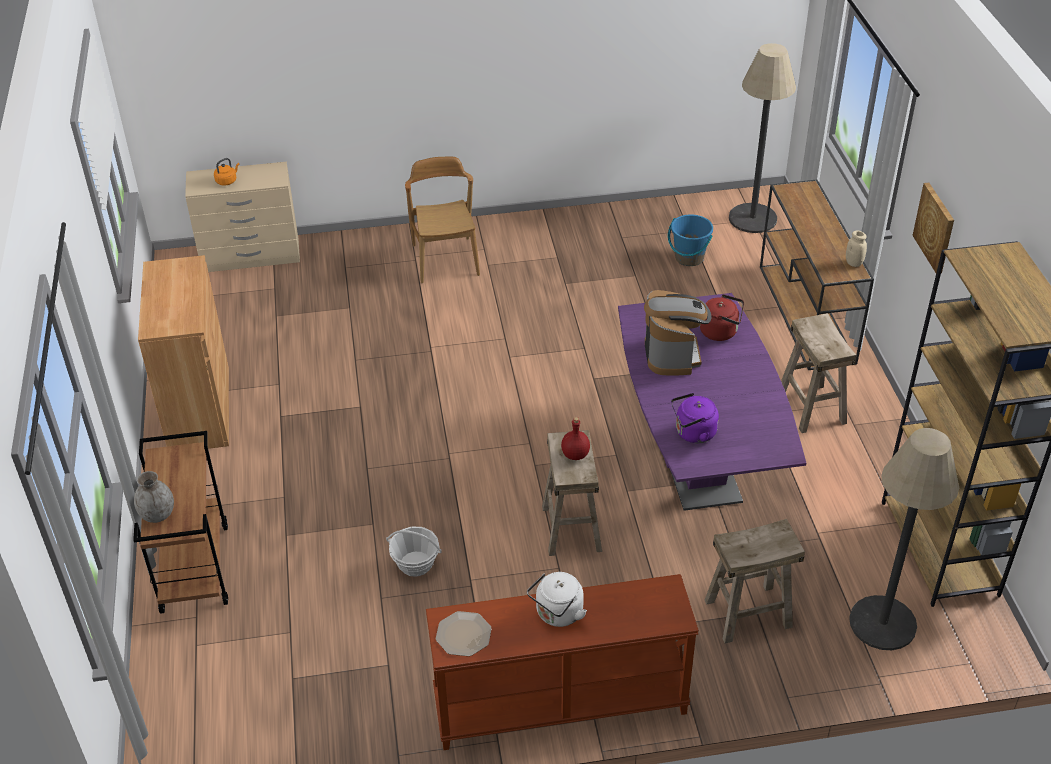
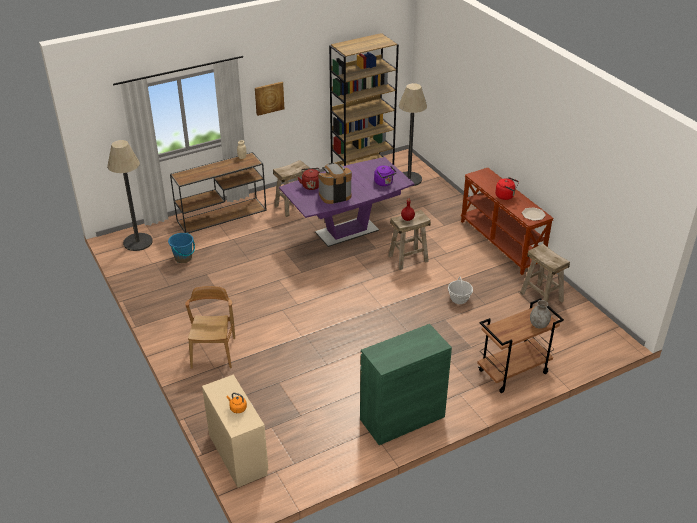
camera: 110 degrees left, 5 degrees down
(199, 409) = (402, 418): brown cabinet -> green cabinet
(446, 260) = (213, 353): brown chair -> brown chair turned 120 degrees clockwise
(557, 614) = (506, 196): white kettle -> red kettle
(748, 614) = (425, 207): beige stool -> beige stool (542, 297)

